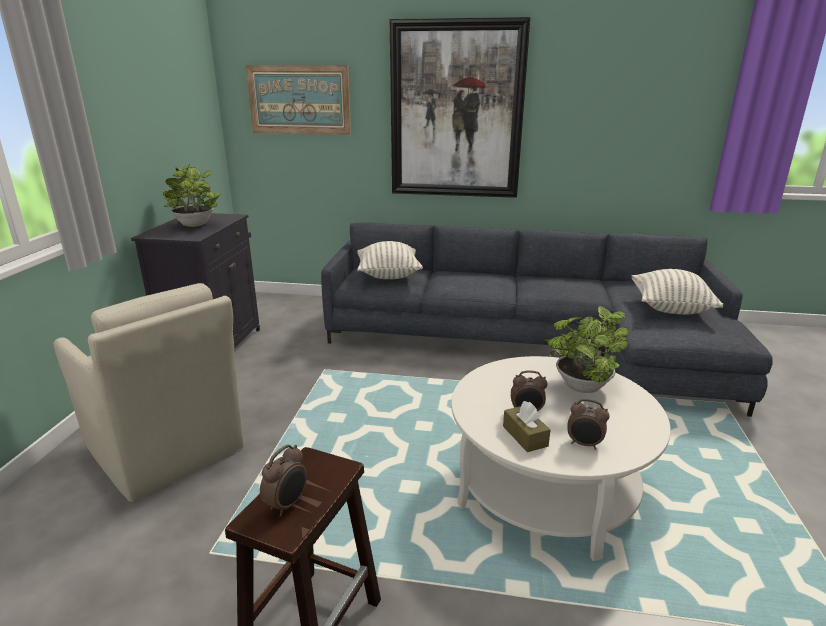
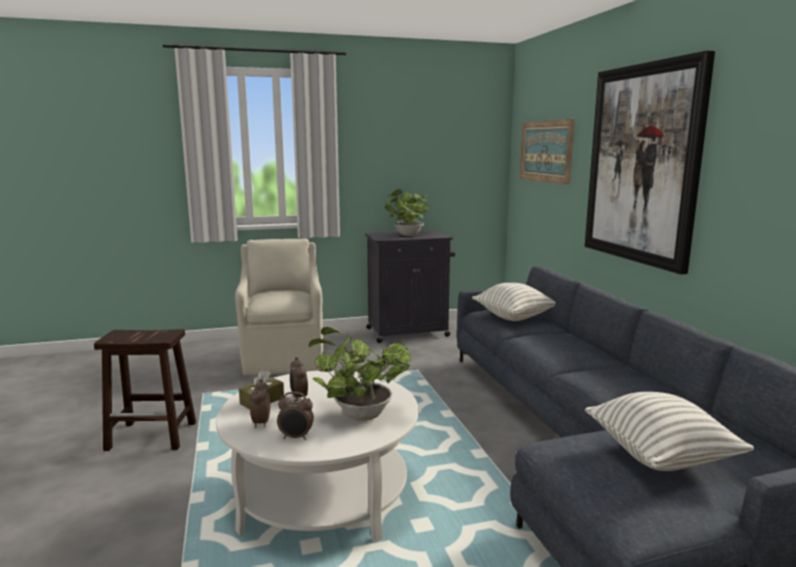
camera: 65 degrees right, 10 degrees down
(167, 451) = (283, 357): beige armchair -> beige armchair turned 150 degrees clockwise
(287, 504) = (130, 335): alarm clock -> alarm clock (296, 437)

